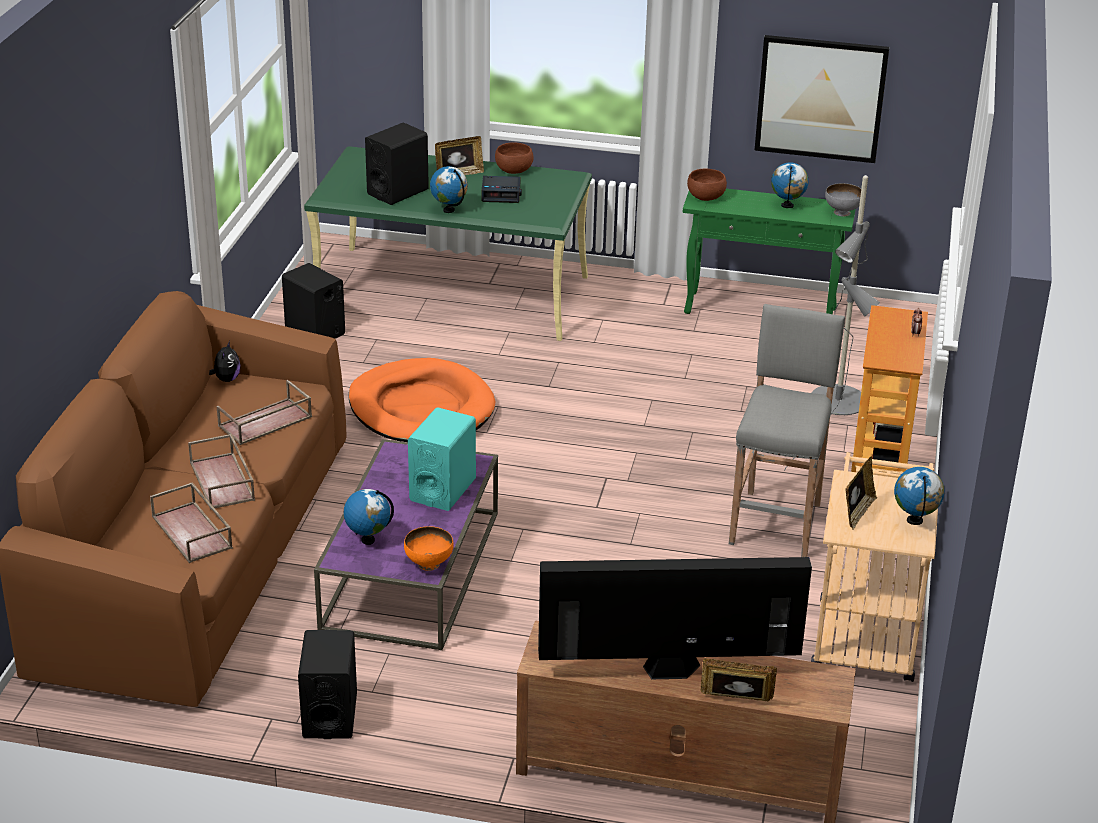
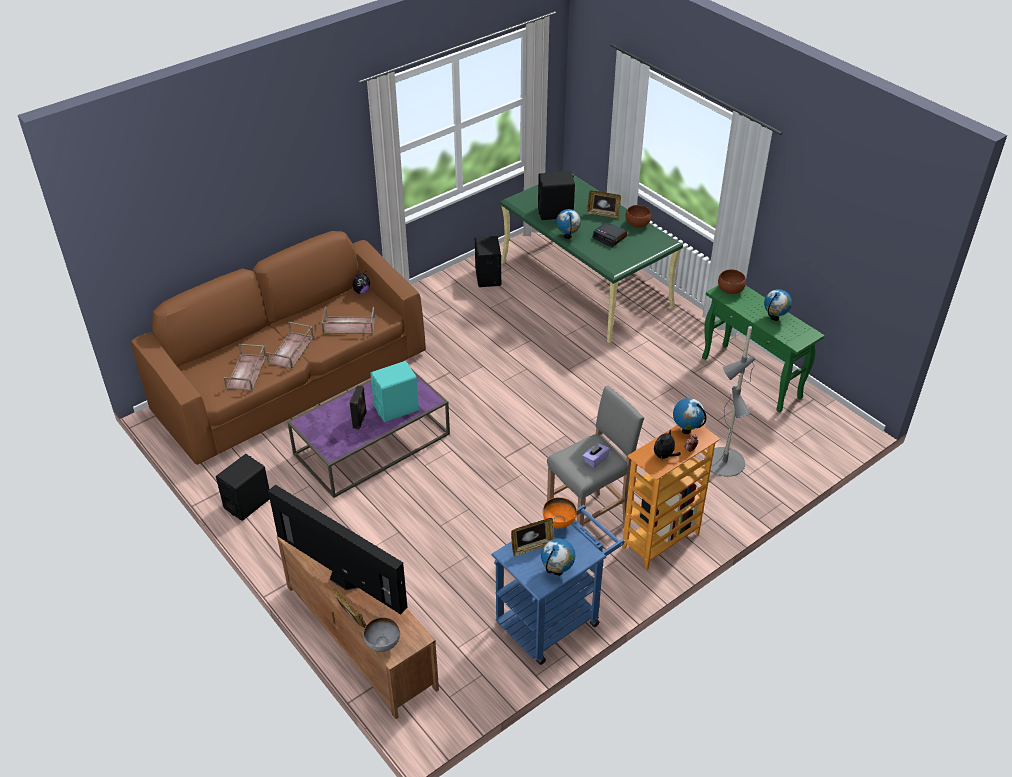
camera: 40 degrees right, 10 degrees up
(368, 540) = (329, 418): globe -> globe (686, 430)
(413, 523) = (360, 420): none -> black speaker
(421, 408) = (486, 350): orange dog bed -> none
(428, 564) = (338, 448): orange bowl -> orange bowl (558, 523)
(795, 408) = (595, 460): none -> purple tissue box
(820, 98) = (825, 254): picture -> none
(842, 212) = (804, 339): grey bowl -> grey bowl (383, 645)
(866, 631) = (554, 618): beige cart -> blue cart
(899, 350) = (664, 456): none -> plush toy

